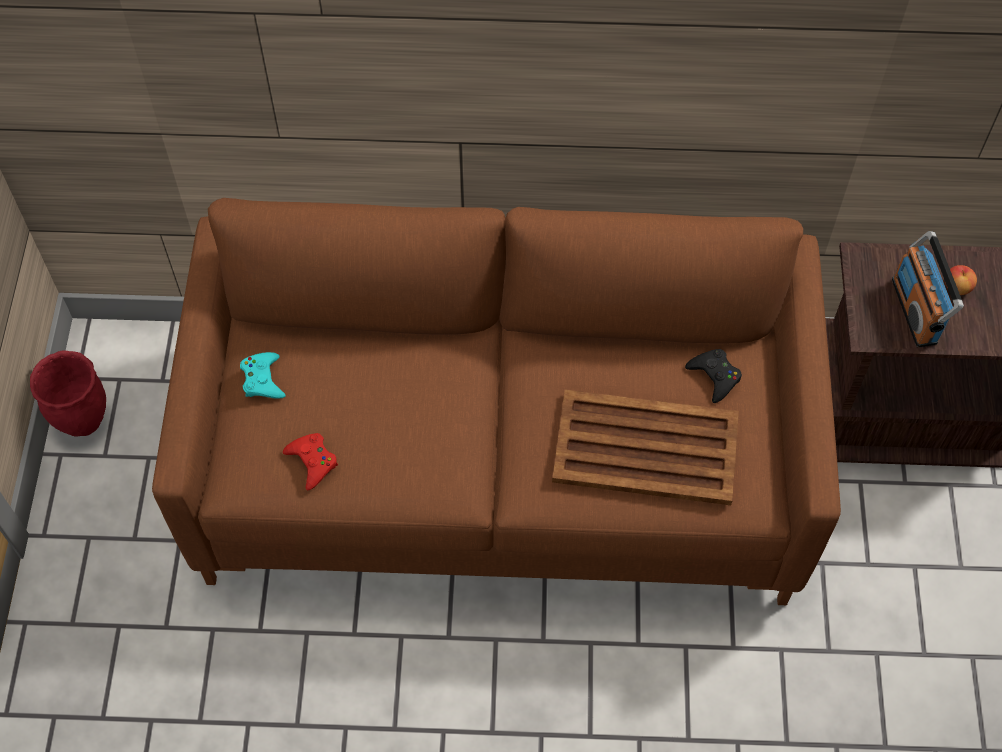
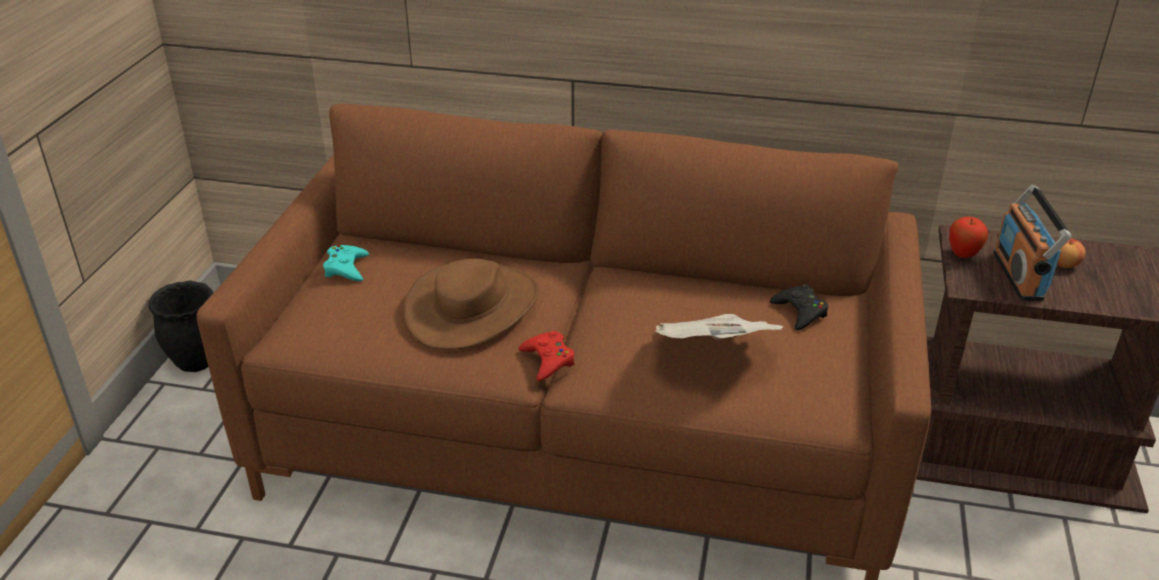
camera: 10 degrees right, 25 degrees down
(84, 419) = (197, 361): red planter -> black planter
(312, 462) = (369, 328): red game controller -> red game controller (548, 360)
(405, 418) = (473, 307): none -> brown hat
(643, 447) = (715, 354): brown tray -> newspaper
(863, 287) = (963, 255): none -> apple

